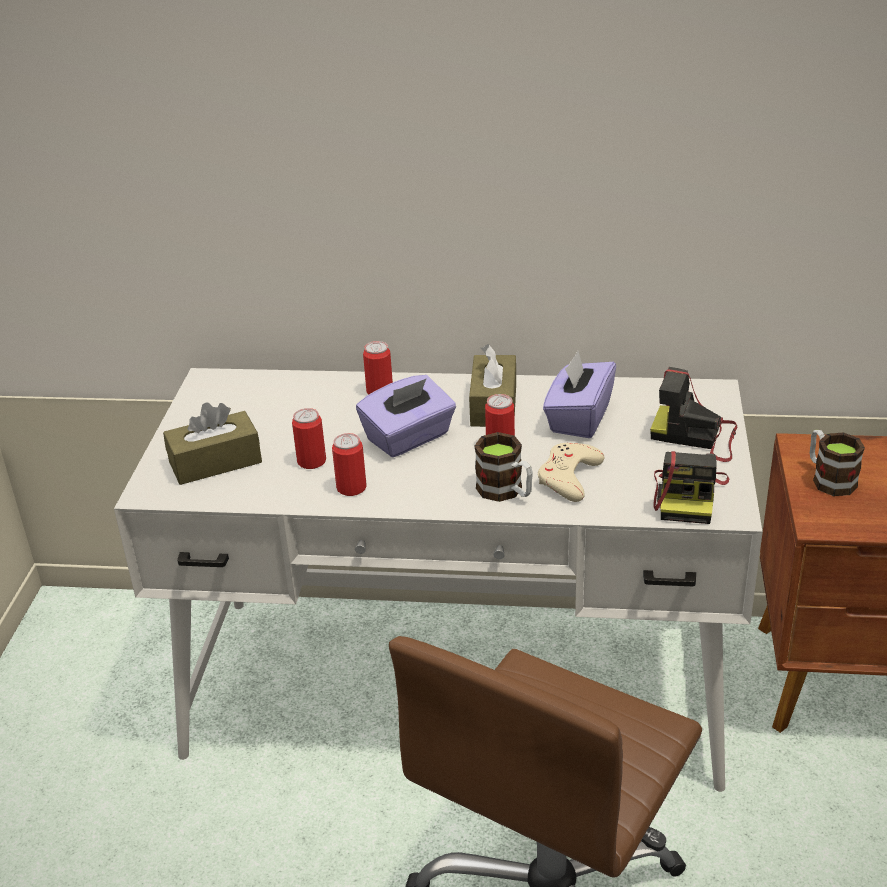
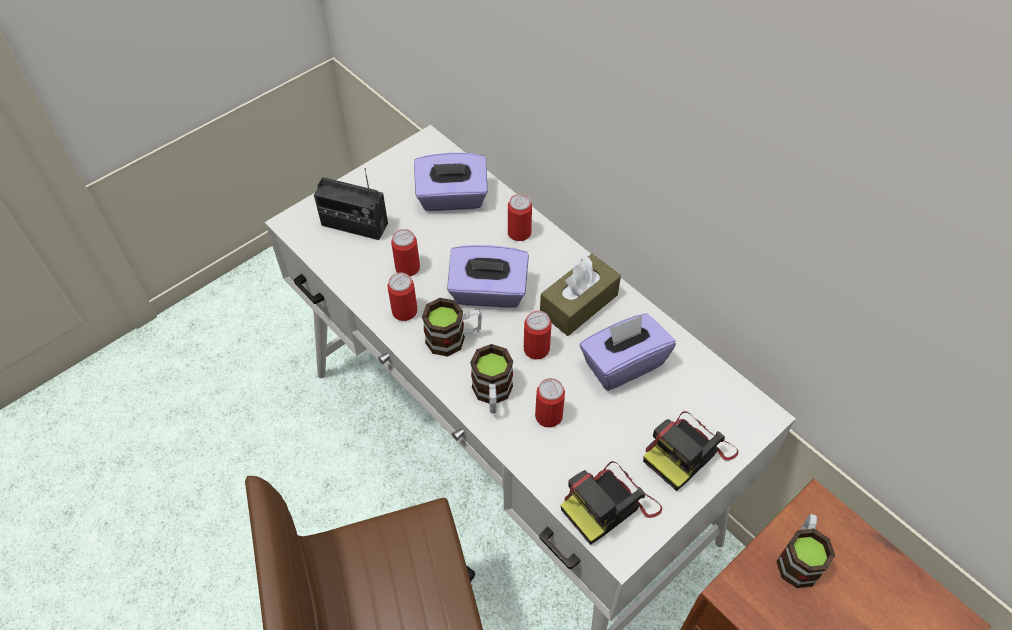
camera: 40 degrees right, 20 degrees up
(215, 462) = (354, 225): brown tissue box -> radio
(286, 401) = (452, 199): none -> purple tissue box
(422, 479) = (454, 338): none -> mug
(569, 477) = (548, 416): beige game controller -> can
(697, 436) = (688, 452): camera -> camera turned 105 degrees counterclockwise

